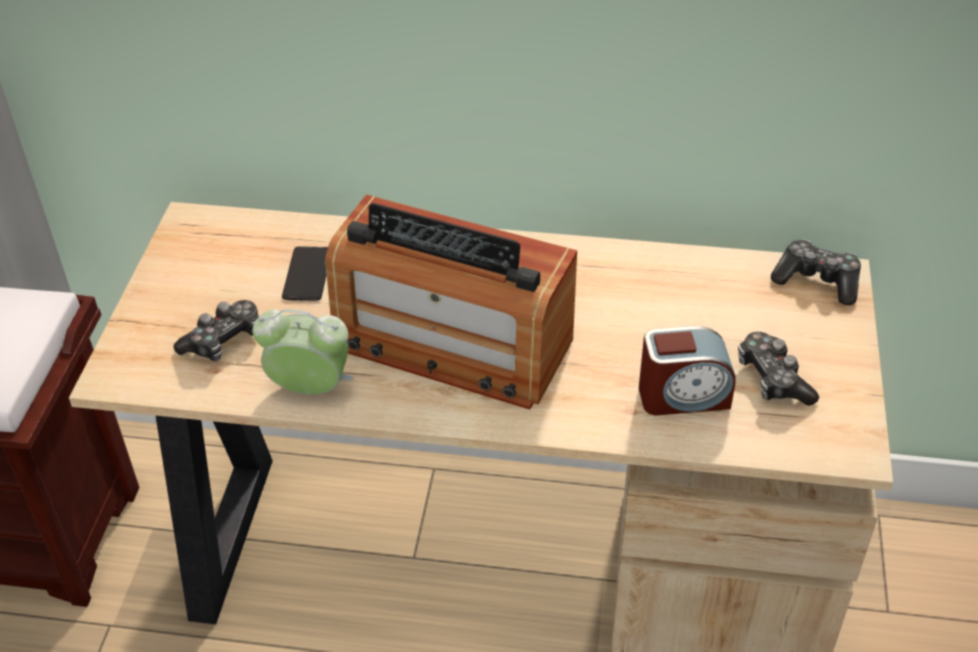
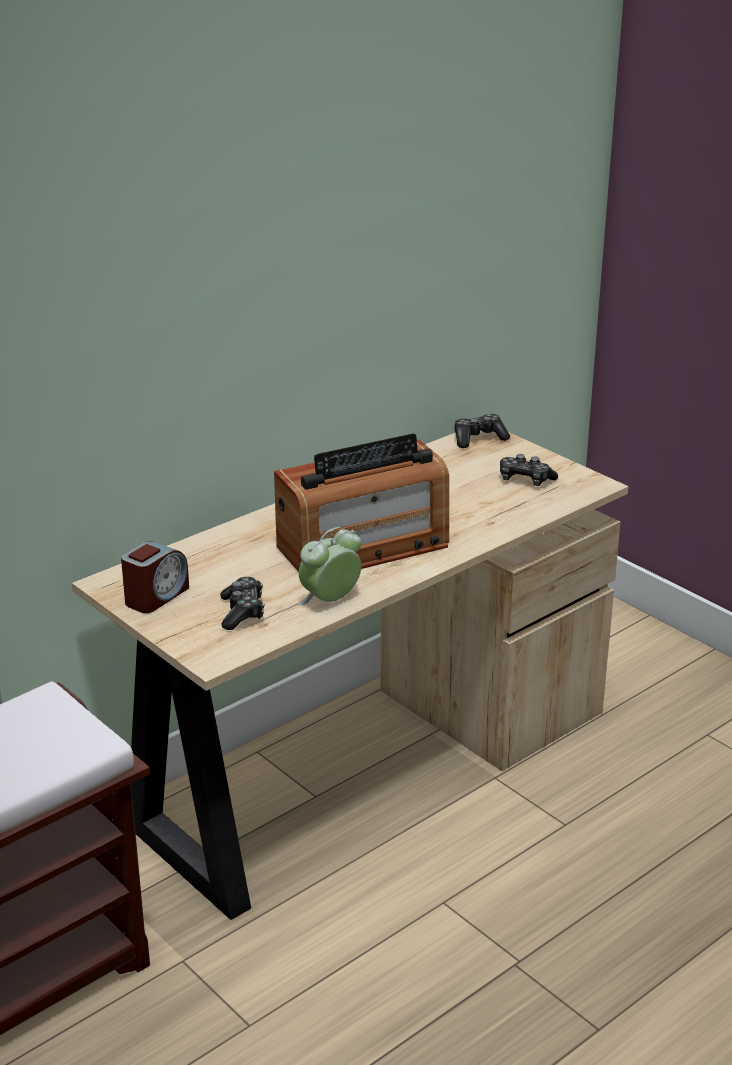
camera: 50 degrees left, 15 degrees down
(307, 274) = (230, 565): phone -> none
(683, 396) = (501, 506): alarm clock -> alarm clock (156, 596)

